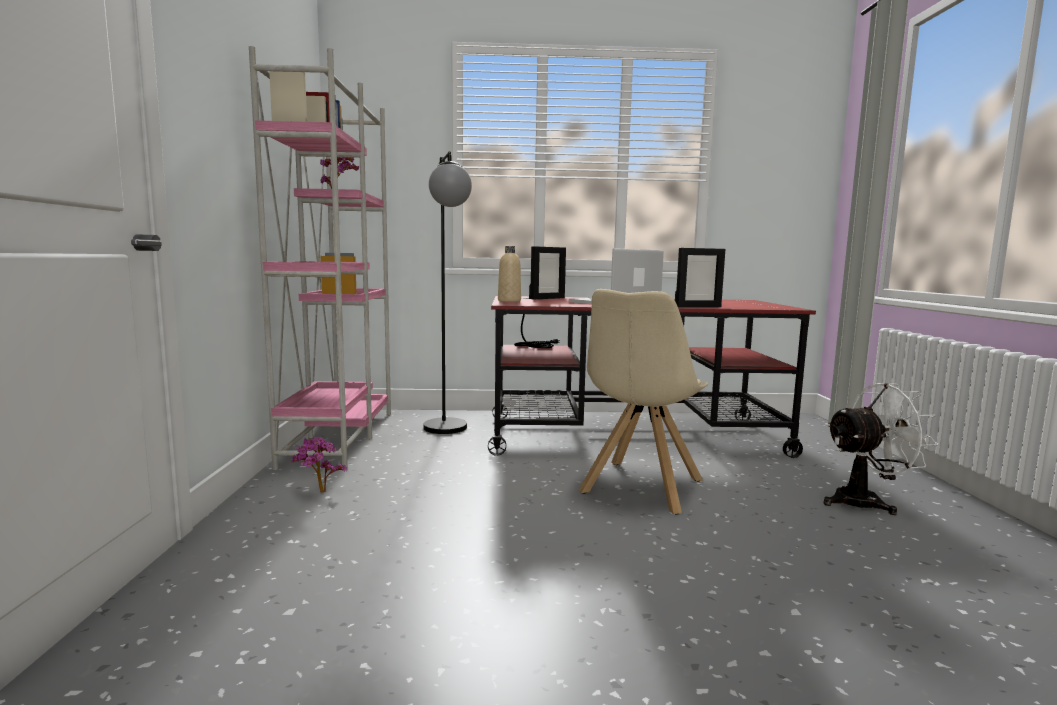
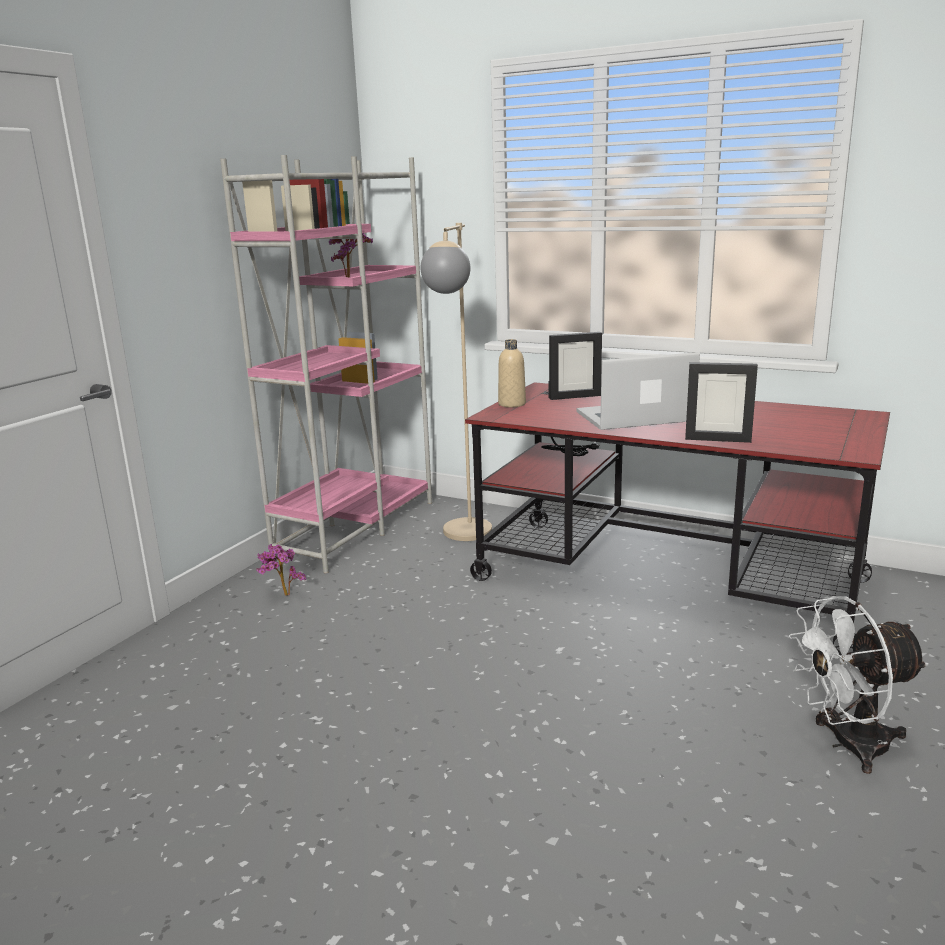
camera: 30 degrees right, 10 degrees up
(448, 432) = (464, 538): black floor lamp -> beige floor lamp
(640, 488) = (581, 657): beige chair -> none
(866, 501) = (847, 745): white fan -> white fan turned 150 degrees clockwise

